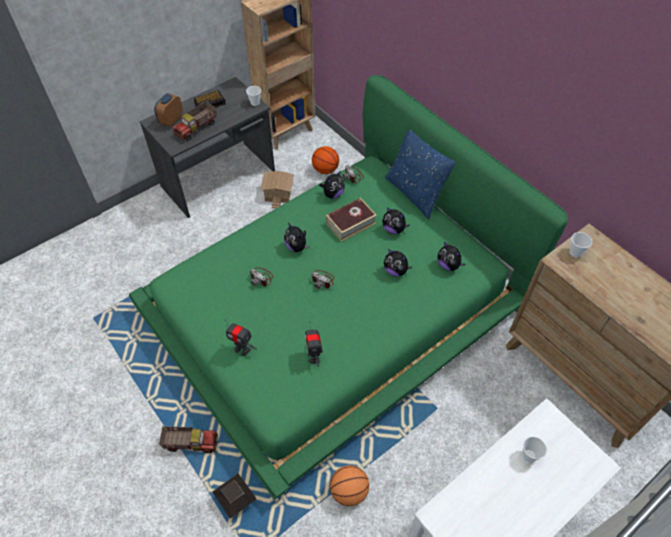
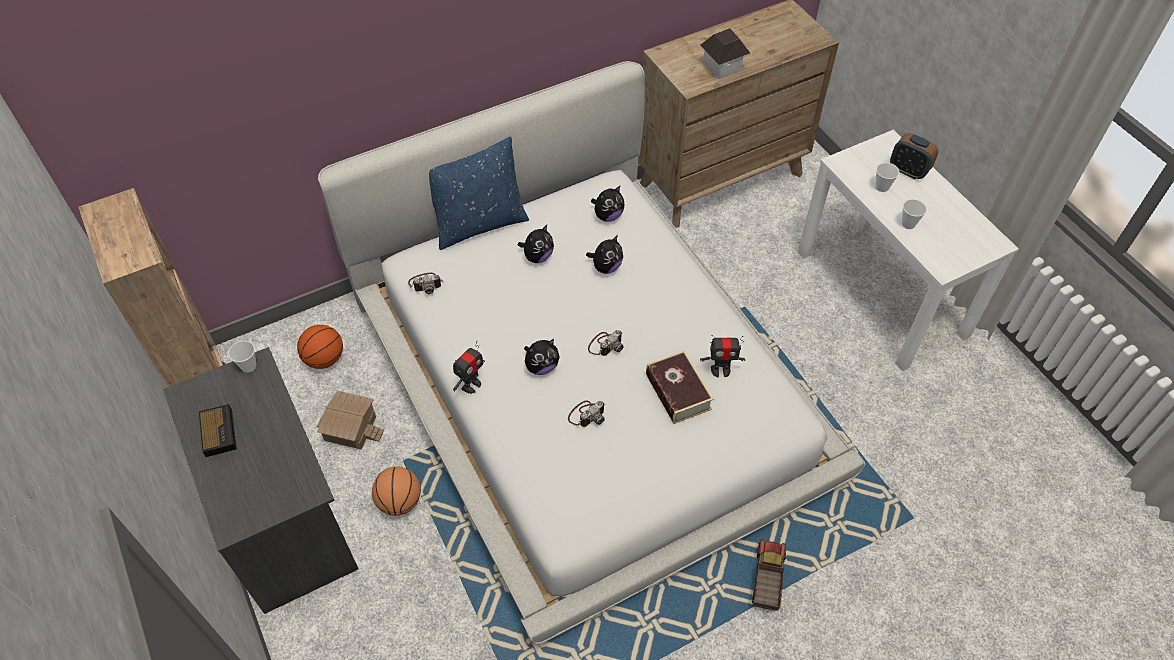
camera: 80 degrees left, 0 degrees up
(171, 120) = (239, 496): alarm clock -> alarm clock (908, 170)
(197, 128) = (277, 456): toy truck -> none
(236, 500) = (846, 529): toy house -> toy house (722, 66)
(242, 349) = (699, 448): toy robot -> toy robot (471, 385)
(333, 194) = (453, 312): plush toy -> none
(335, 308) = (586, 385): green bed -> white bed
(349, 491) = (838, 409): basketball -> basketball (400, 502)
(350, 223) = (515, 300): book -> book (678, 392)
(575, 252) = (682, 71): cup -> cup (908, 224)

